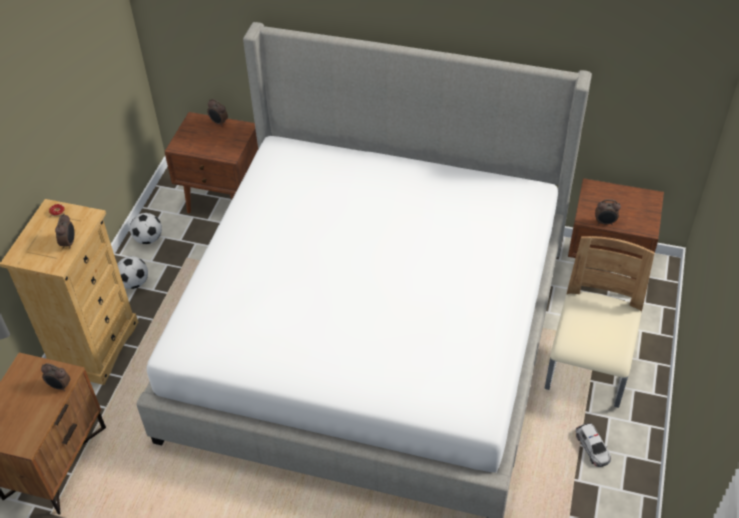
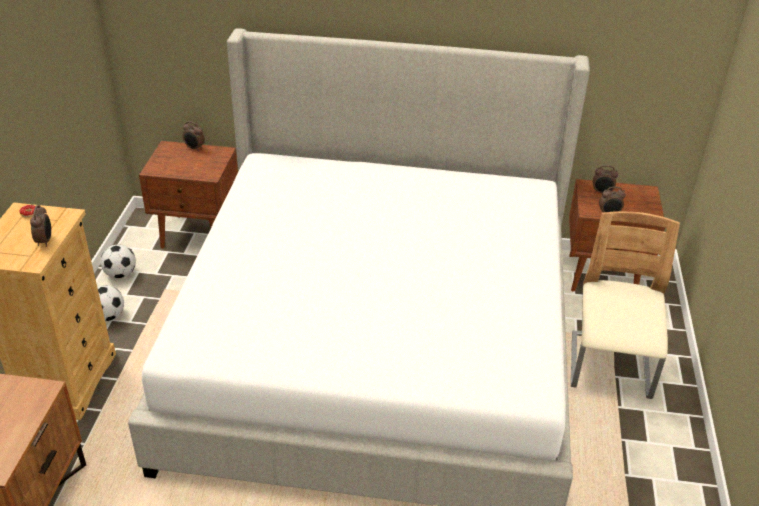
camera: 10 degrees left, 10 degrees down
(59, 386) = (36, 403): alarm clock -> alarm clock (602, 192)
(592, 447) = (635, 441): toy car -> none

